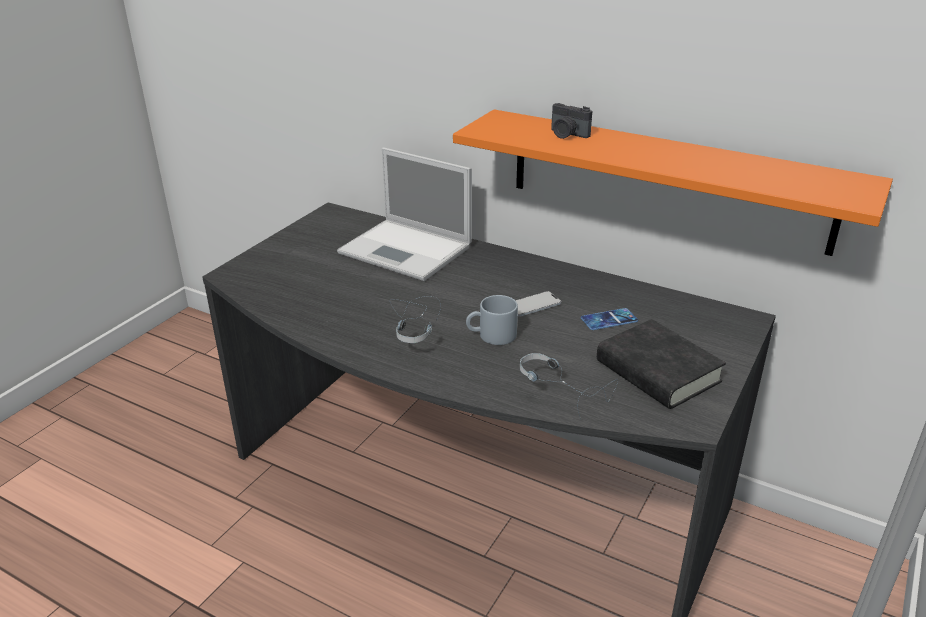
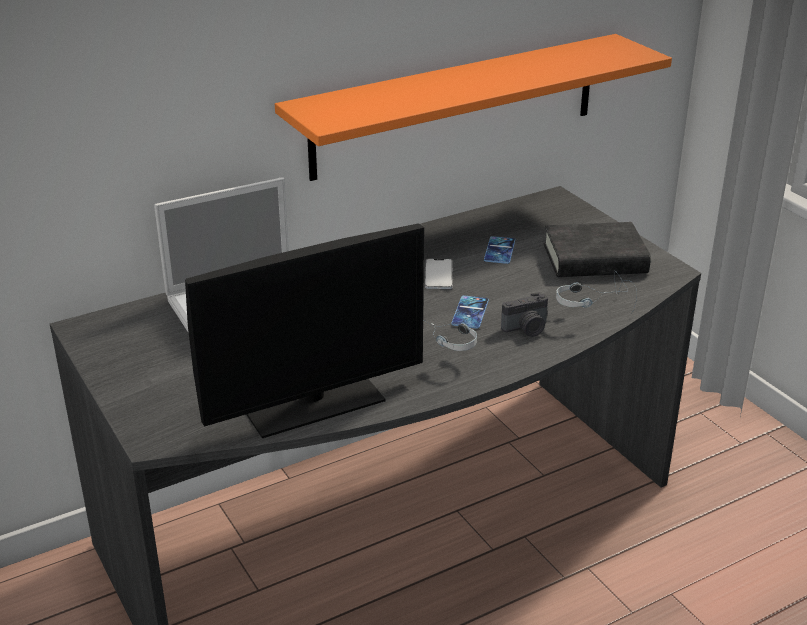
camera: 60 degrees left, 0 degrees up
(308, 312) = (313, 403): none -> monitor
(491, 336) = (470, 312): grey mug -> phone
(567, 134) = (393, 94): camera -> camera (526, 329)

